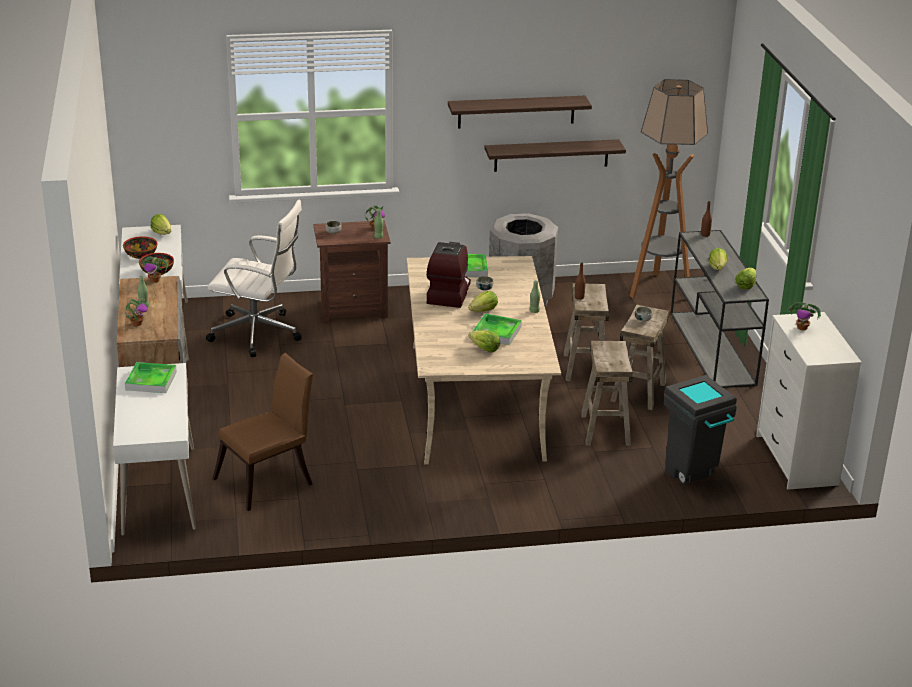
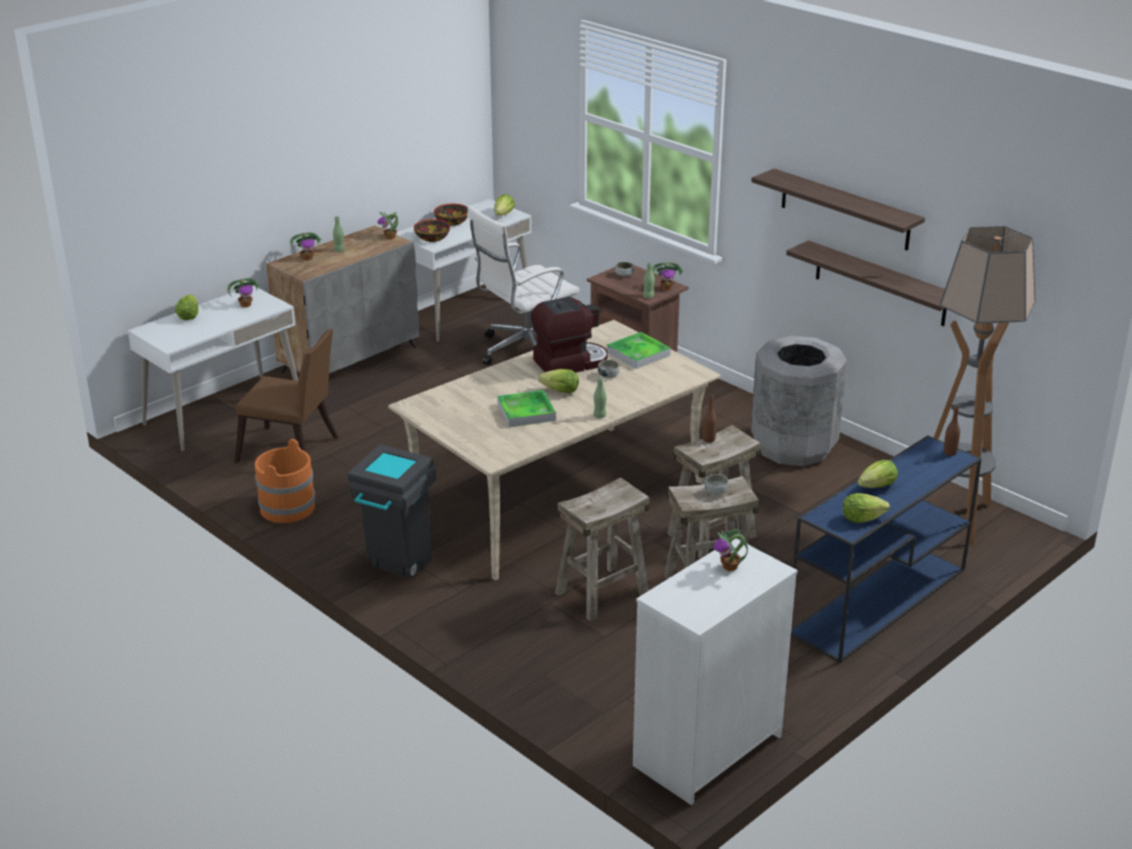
camera: 55 degrees right, 0 degrees up
(151, 381) = (246, 305): tray -> potted plant
(258, 334) = (524, 351): white office chair -> white office chair turned 75 degrees clockwise
(348, 509) = (287, 507): none -> orange bucket
(485, 349) = (482, 418): lettuce -> lettuce (188, 316)
(693, 476) = (578, 685): grey trash can -> grey trash can (396, 569)
(712, 349) = (877, 602): grey console table -> blue console table

